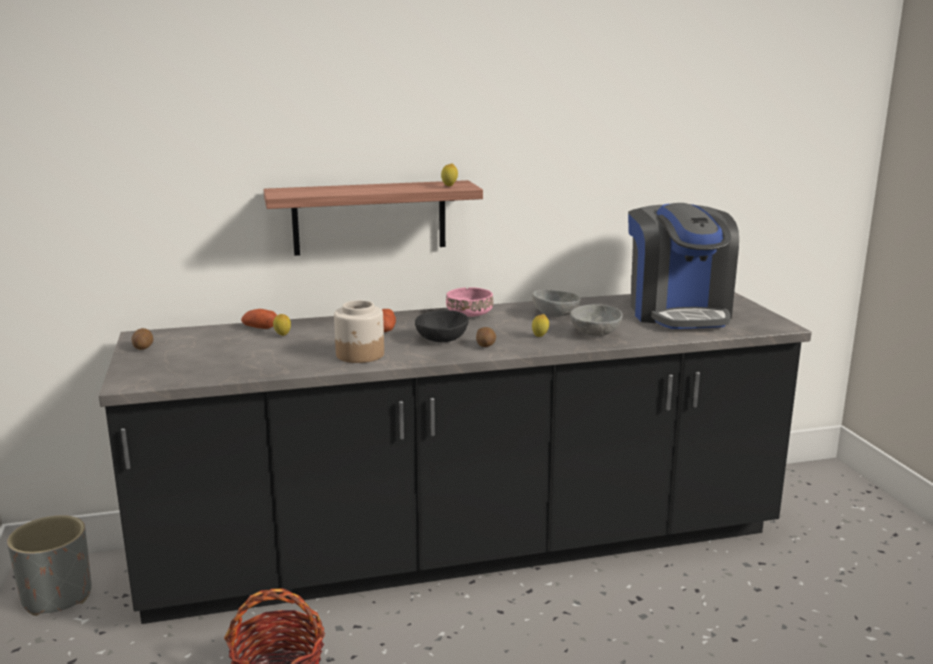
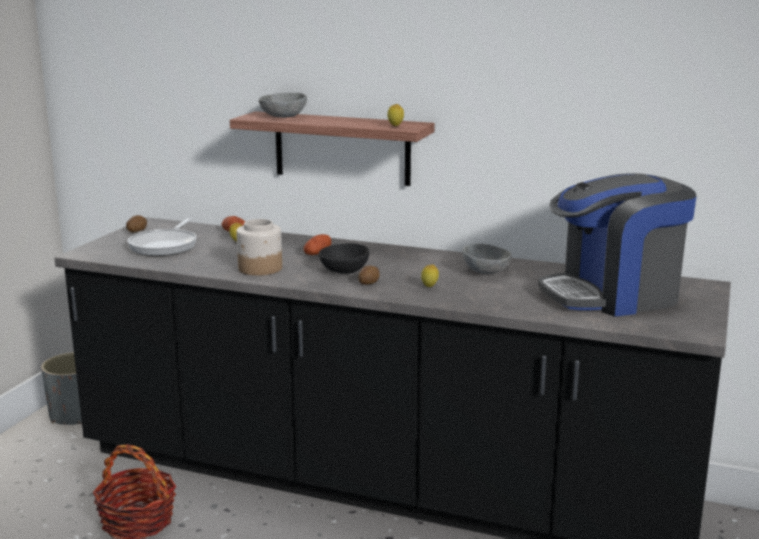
camera: 35 degrees right, 0 degrees up
(211, 355) = (165, 245): none -> frying pan
(469, 314) = (410, 255): pink bowl -> none
(596, 333) = (486, 296): grey bowl -> grey bowl (283, 116)
(678, 312) = (613, 295): coffee machine -> coffee machine turned 45 degrees clockwise

